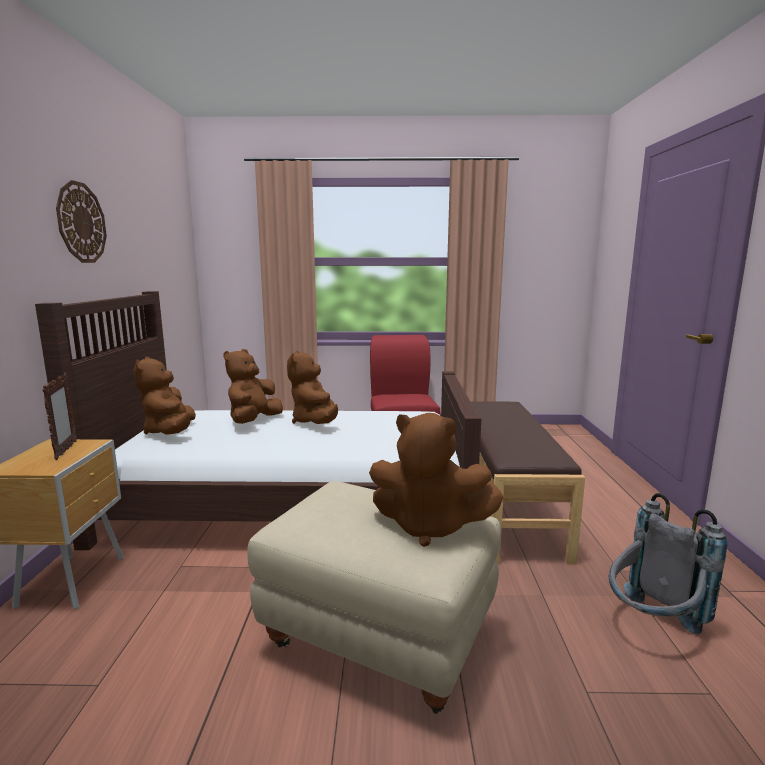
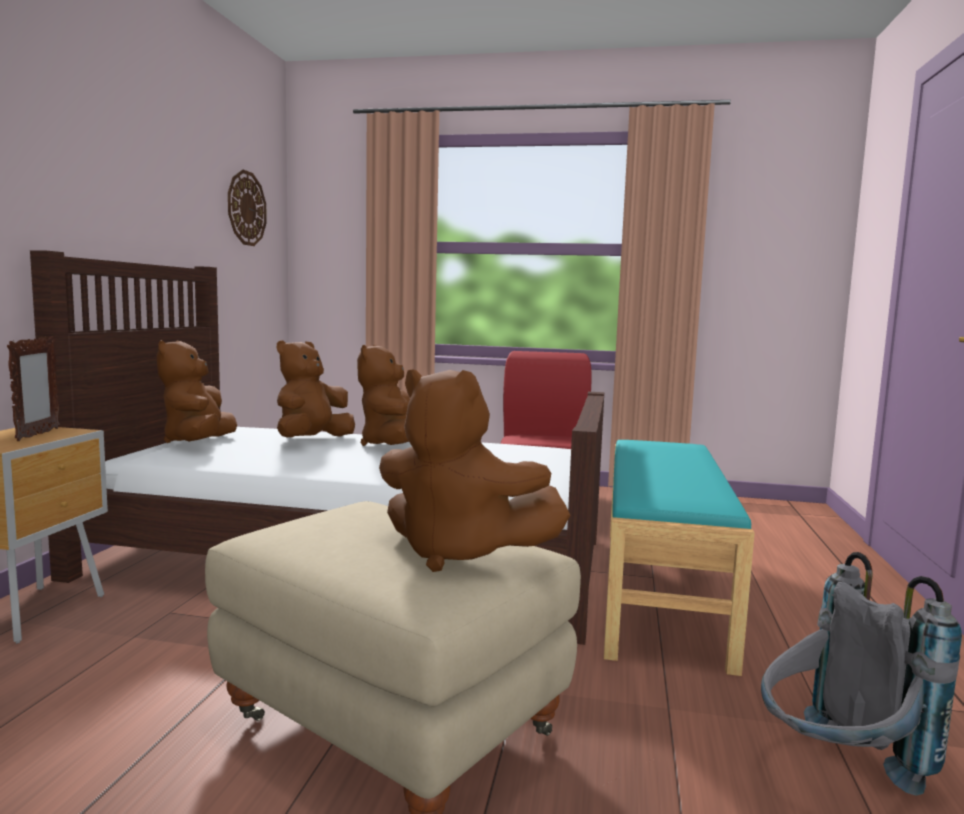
camera: 10 degrees right, 5 degrees down
(81, 222) = (114, 165): wall clock -> wall clock (246, 208)
(503, 504) = (658, 589): brown bench -> turquoise bench

